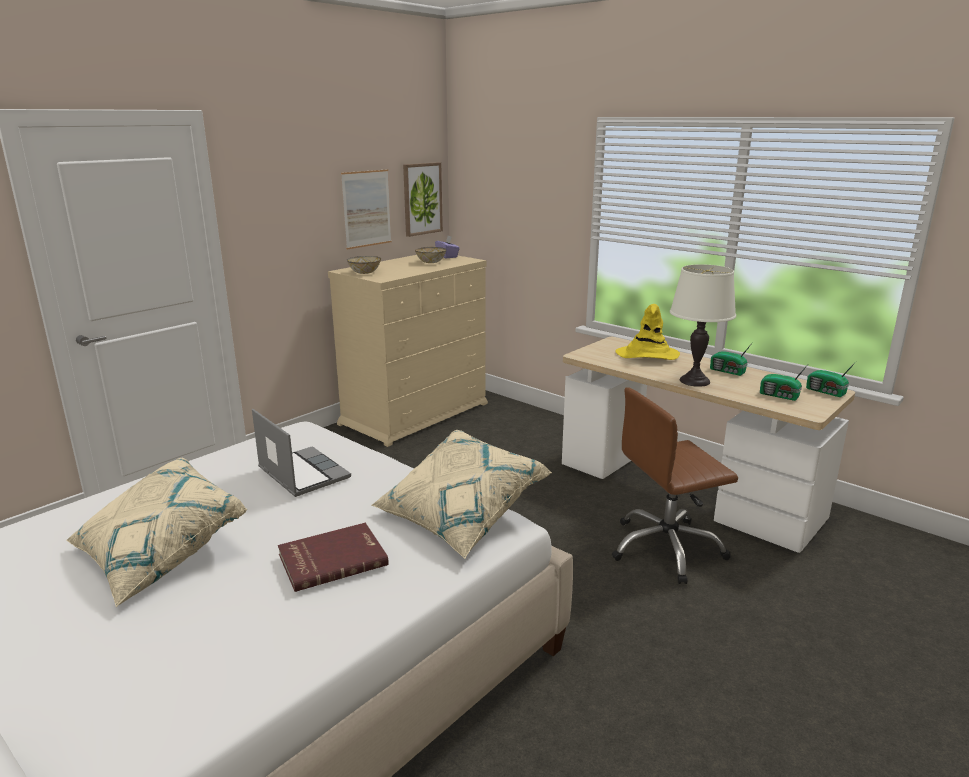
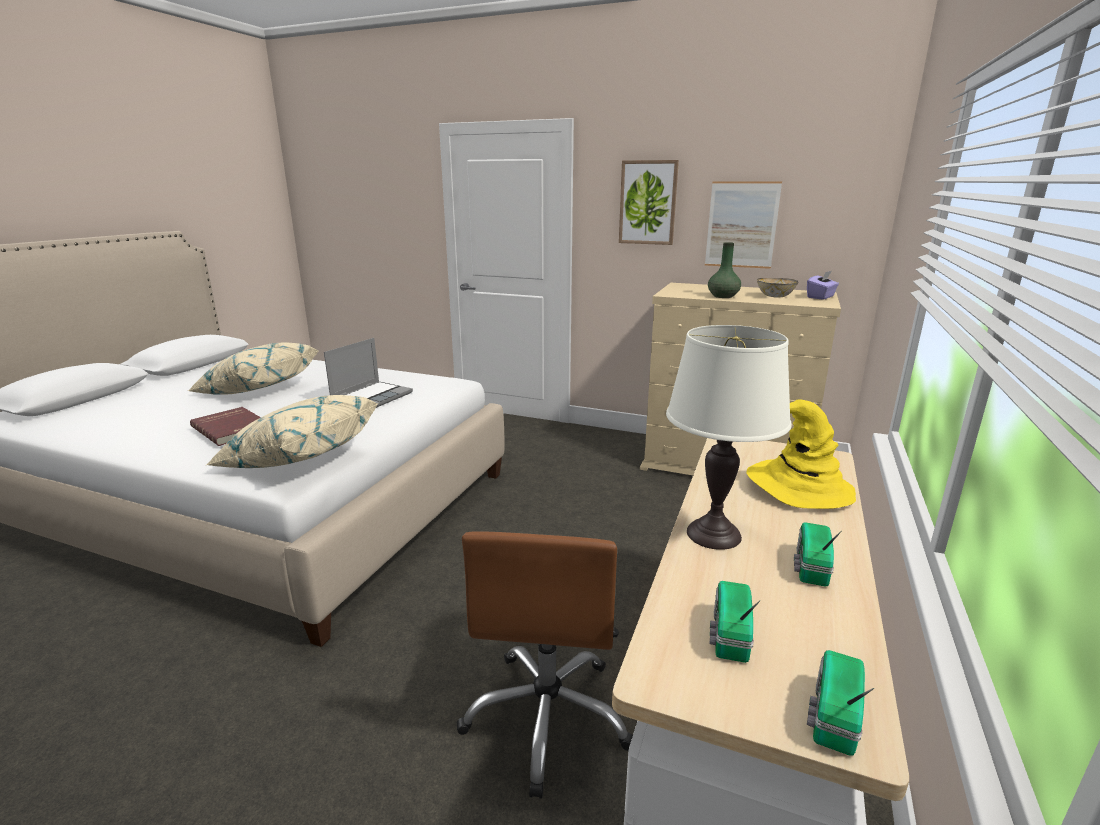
camera: 70 degrees right, 0 degrees up
(364, 273) = (683, 288): bowl -> none
(412, 270) = (723, 296): none -> green vase
(422, 199) = (836, 223): picture -> picture (648, 202)
(666, 548) = (548, 716): brown office chair -> brown office chair turned 135 degrees counterclockwise

